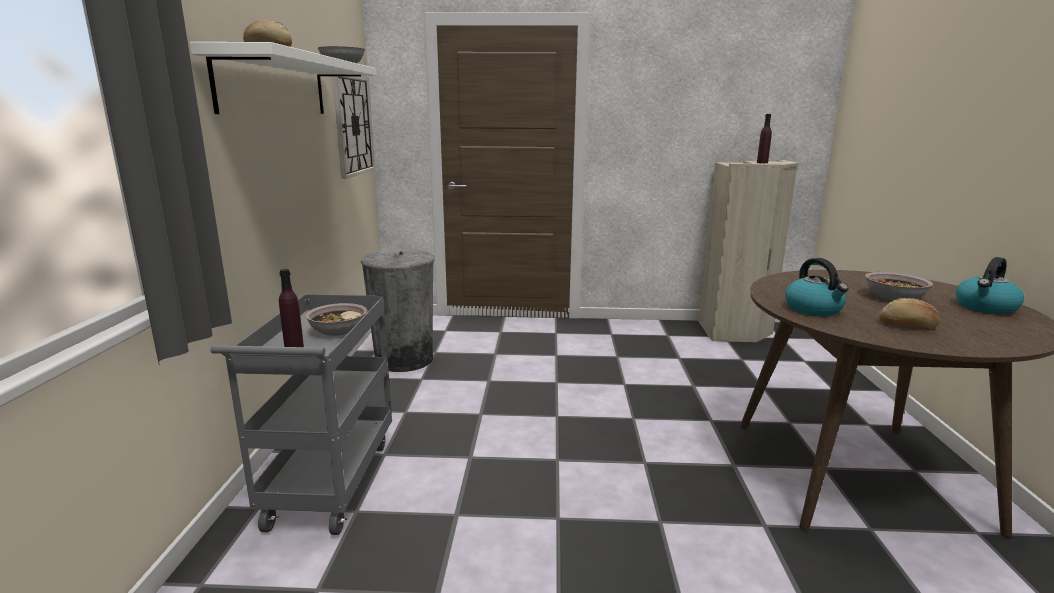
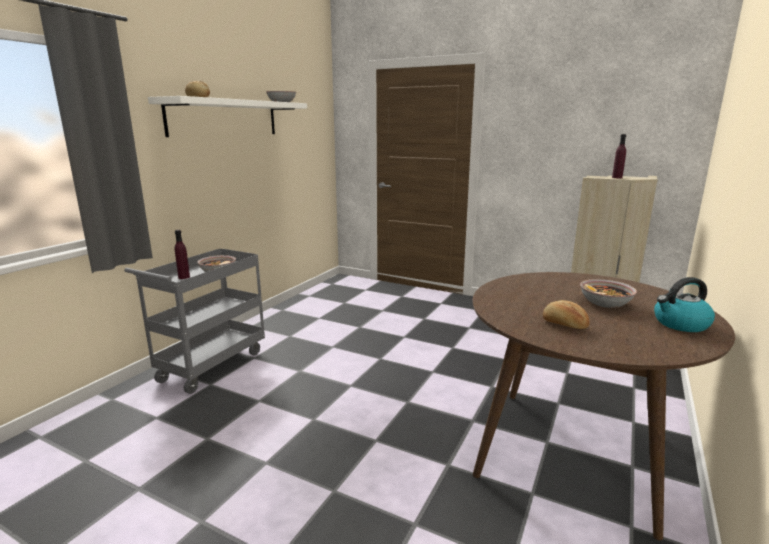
camera: 25 degrees right, 0 degrees up
(353, 125) = (310, 141): wall clock -> none
(404, 359) = (321, 304): grey trash can -> none
(814, 309) = (510, 301): kettle -> none

